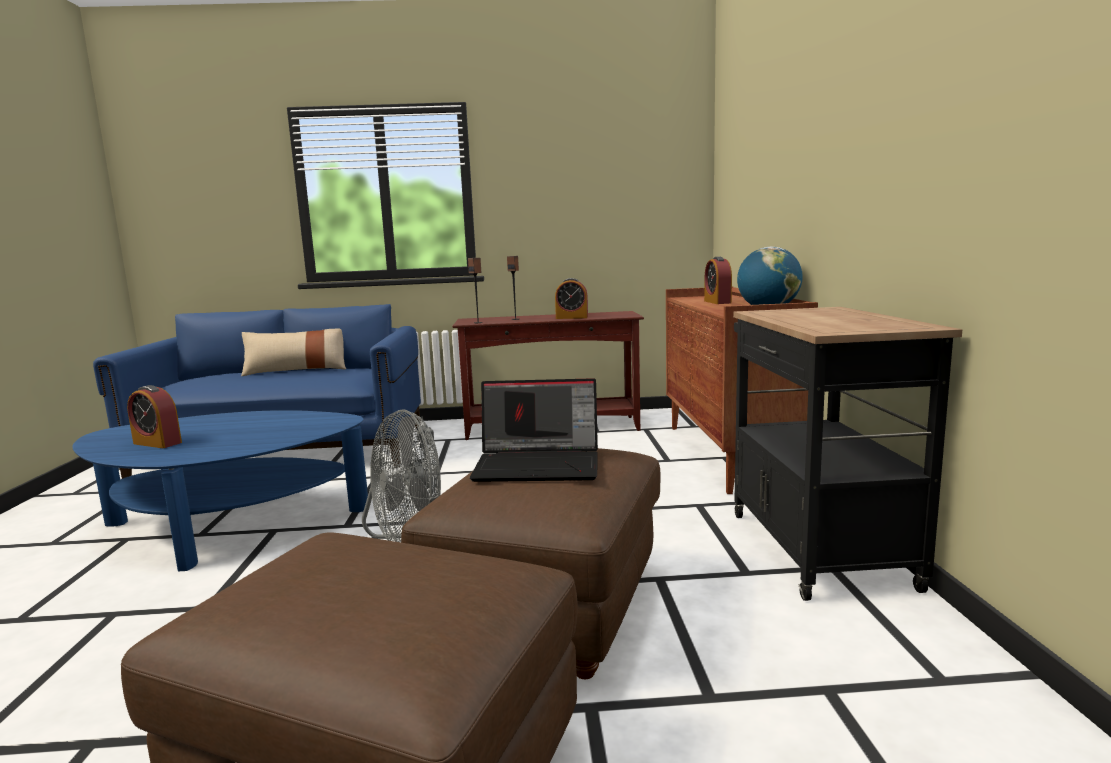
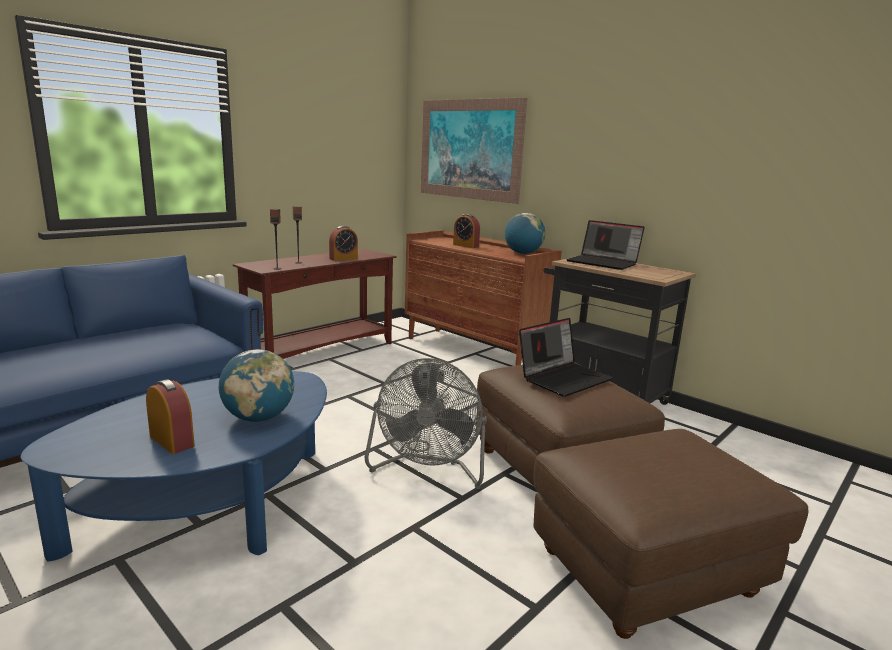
camera: 45 degrees left, 5 degrees up
(157, 443) = (172, 441): alarm clock -> alarm clock turned 120 degrees counterclockwise
(237, 441) = (259, 418): none -> globe
(297, 370) = (103, 336): beige pillow -> none
(750, 169) = (469, 149): none -> picture
(816, 314) = (603, 263): none -> laptop

